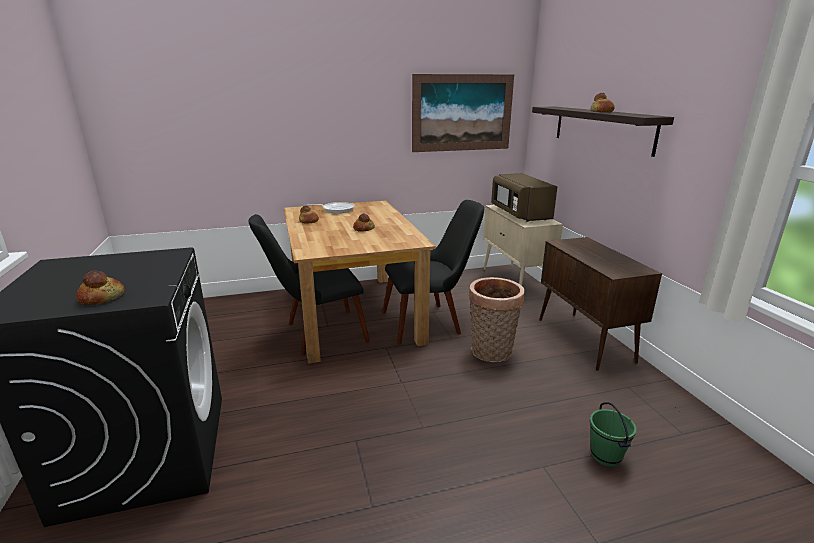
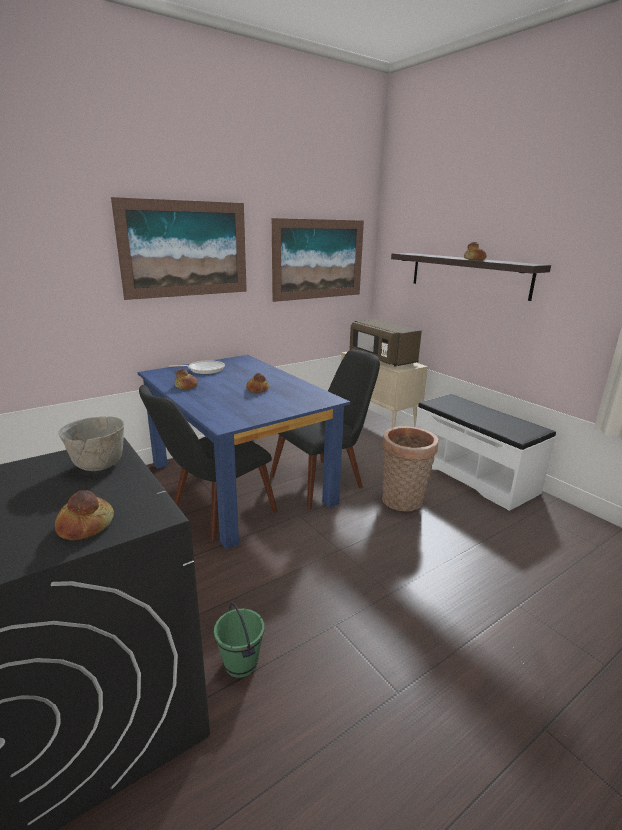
camera: 20 degrees left, 0 degrees up
(153, 263) = (98, 466): none -> grey bowl
(328, 103) = (185, 249): none -> picture
(355, 313) = (241, 483): brown dining table -> blue dining table
(585, 340) = (473, 475): brown cabinet -> white bench
(605, 456) = (558, 582): green bucket -> green bucket (240, 663)

